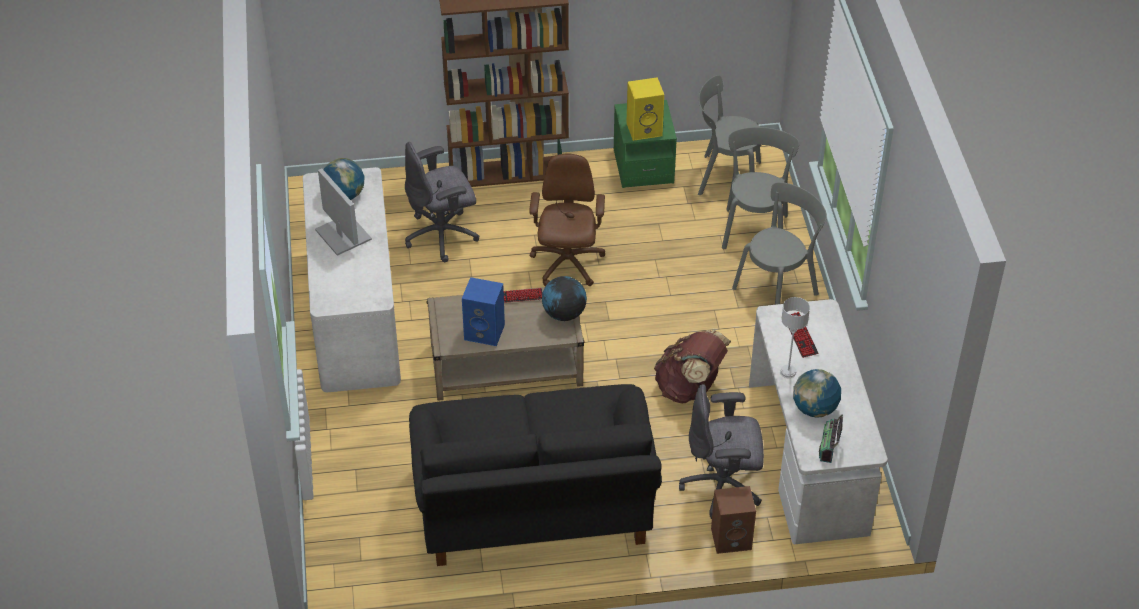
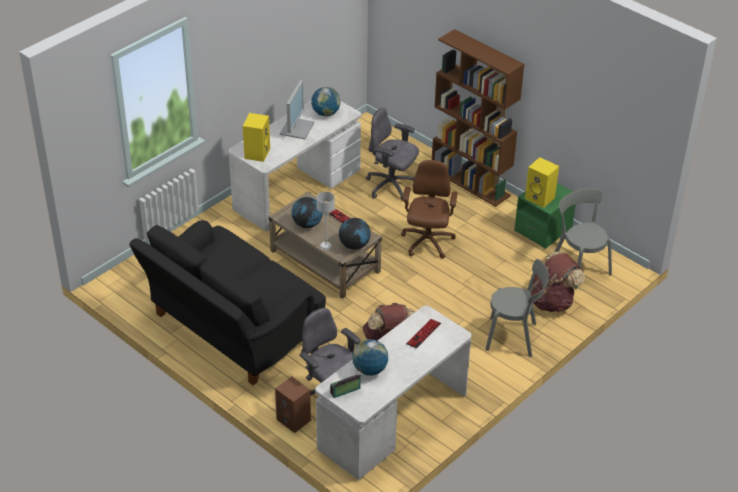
camera: 50 degrees right, 5 degrees down
(348, 293) = (257, 153): none -> yellow speaker
(485, 332) = (307, 224): blue speaker -> globe
(567, 264) = (427, 243): brown office chair -> brown office chair turned 45 degrees counterclockwise
(755, 229) = (552, 301): grey chair -> brown backpack
(788, 372) = (387, 344): grey table lamp -> grey table lamp (325, 246)

